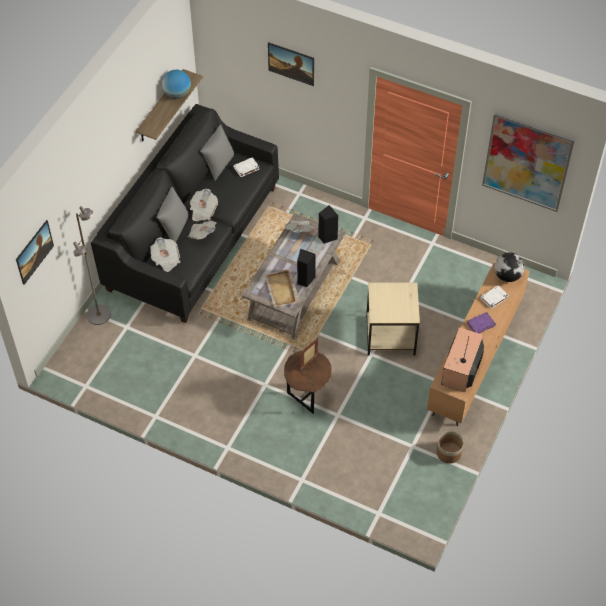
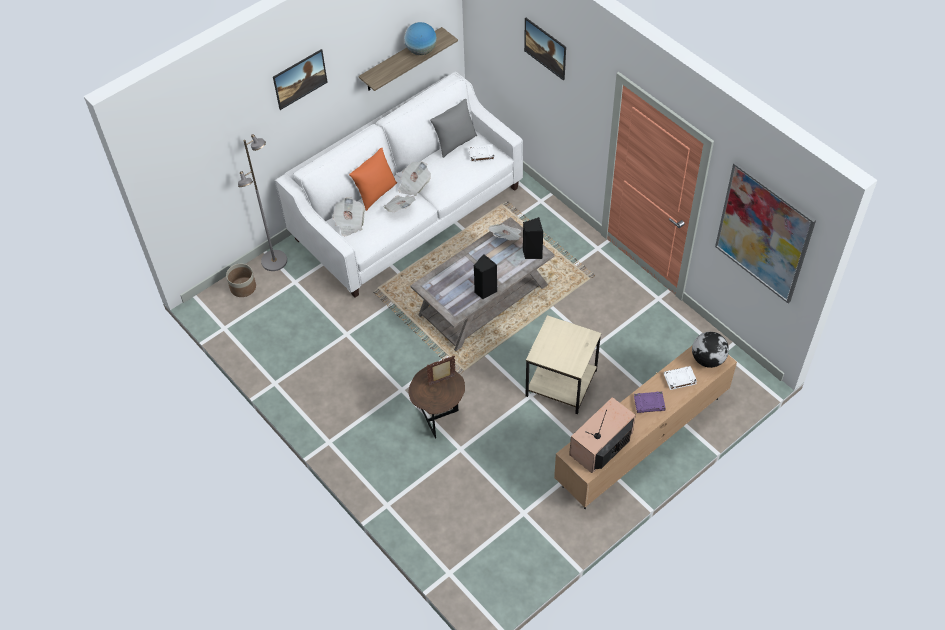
camera: 25 degrees right, 0 degrees up
(36, 258) = (188, 174): picture -> picture (301, 87)
(174, 228) = (375, 194): grey pillow -> orange pillow
(193, 239) = (407, 214): black sofa -> white sofa
(282, 289) = (455, 293): beige tray -> none
(448, 452) = (559, 535): planter -> planter (243, 287)

